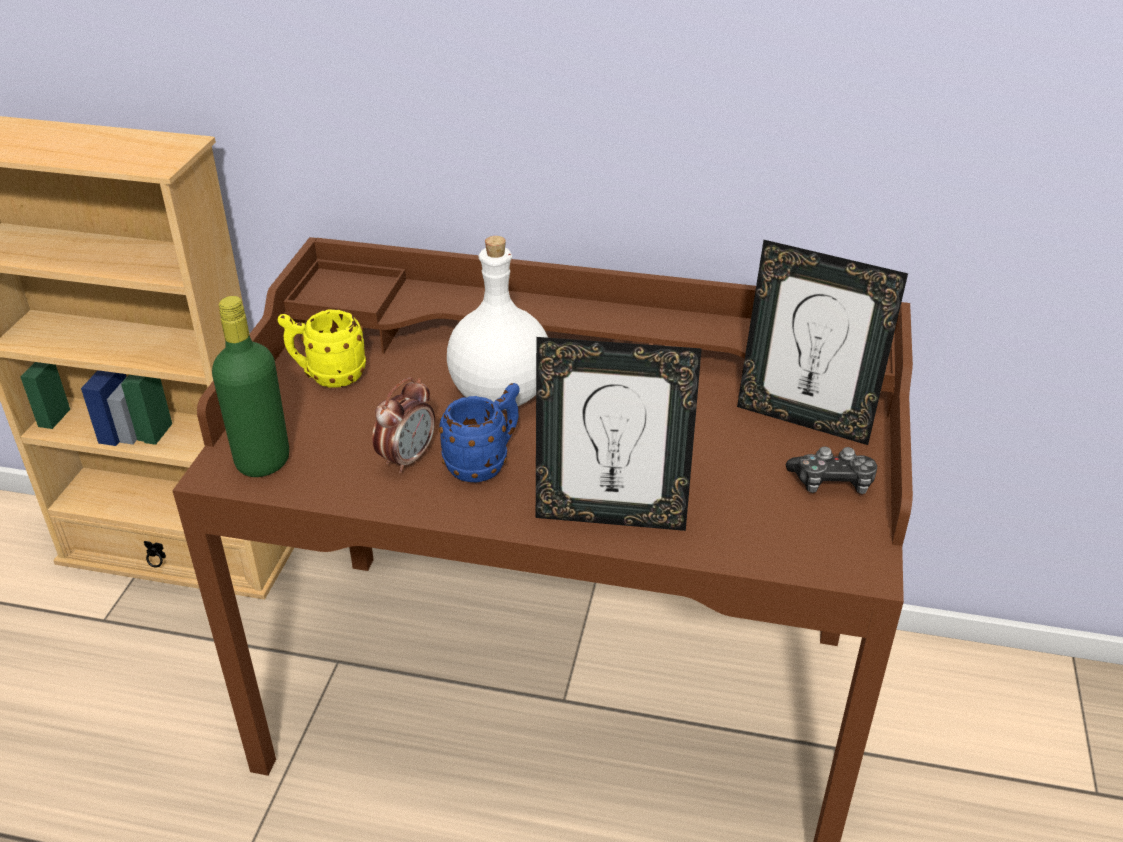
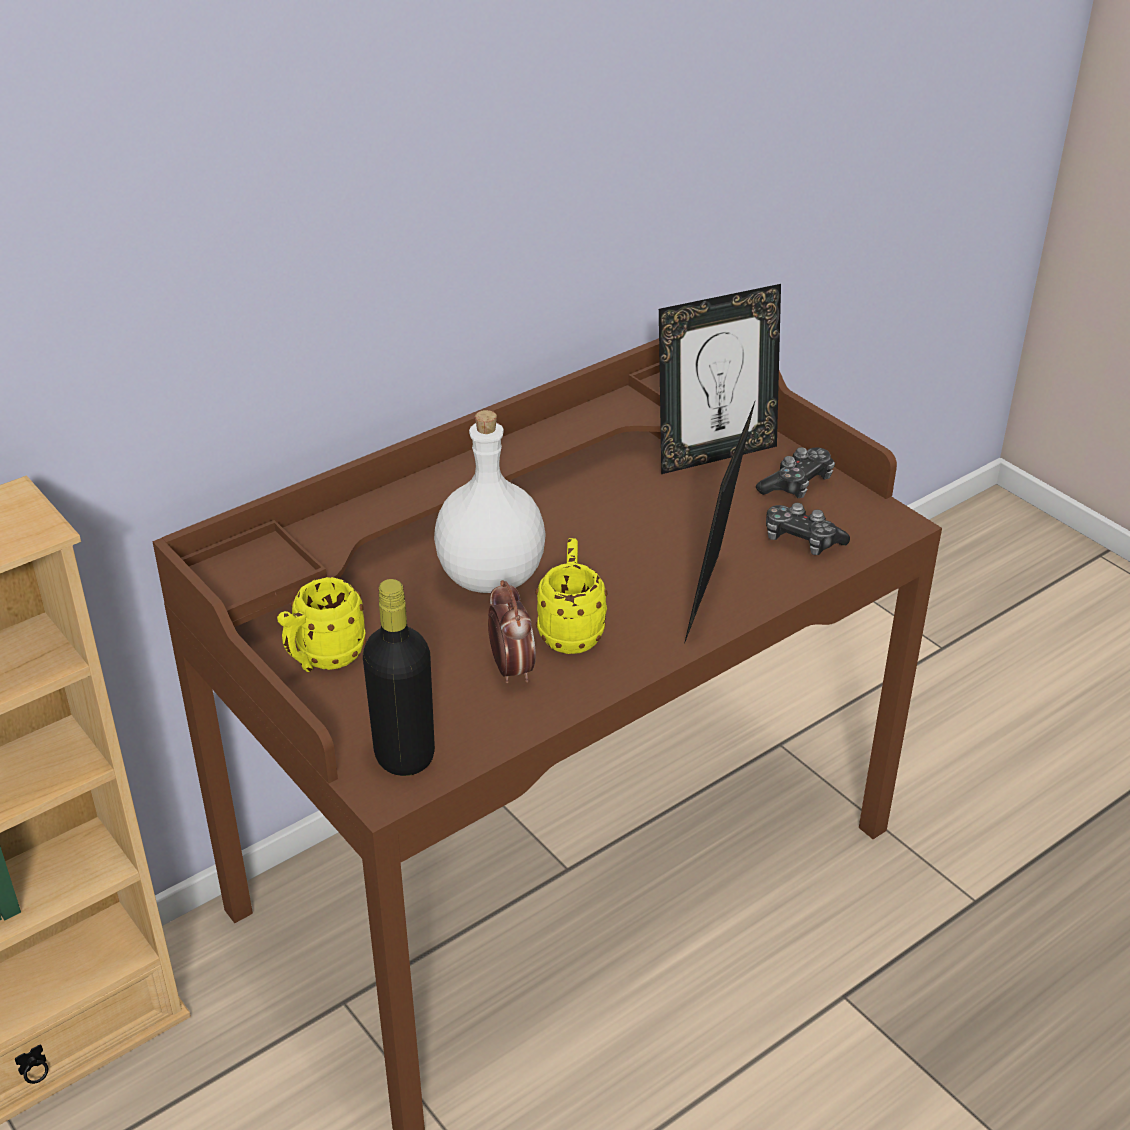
camera: 50 degrees left, 0 degrees up
(263, 461) = (404, 756): green bottle -> black bottle
(484, 463) = (571, 630): blue mug -> yellow mug
(611, 515) = (713, 601): picture frame -> picture frame turned 150 degrees clockwise
(758, 523) = (801, 540): none -> game controller

